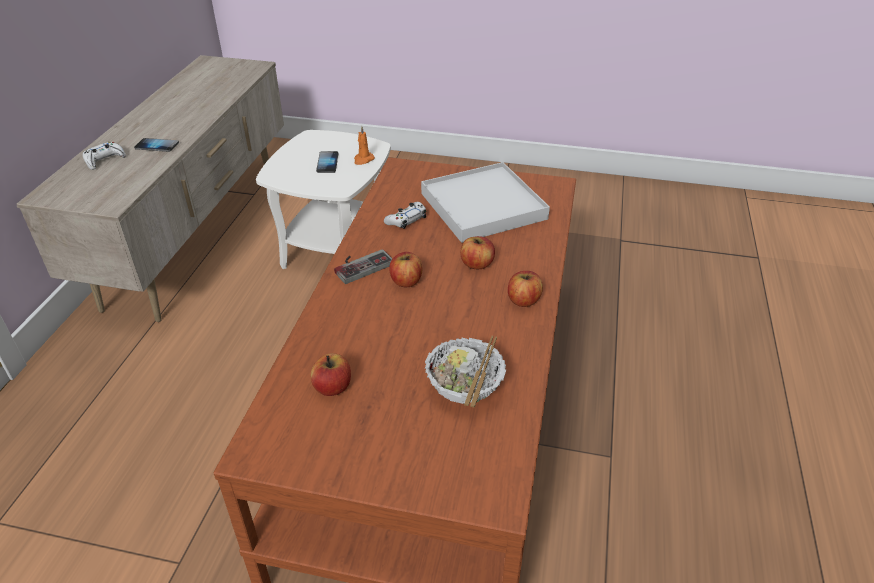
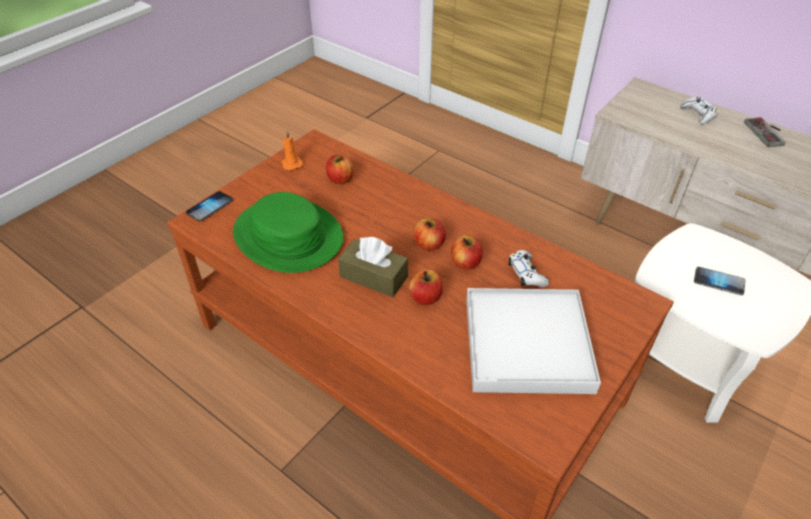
camera: 115 degrees right, 5 degrees up
(157, 146) = (721, 142): phone -> phone (210, 207)
(361, 265) = (468, 225): game controller -> game controller (768, 133)
(363, 160) = (722, 314): orange candle -> orange candle (291, 163)
(465, 388) = (288, 236): bowl -> green hat
(476, 302) = (373, 276): none -> brown tissue box
(523, 300) = (354, 308): apple -> apple (466, 262)

